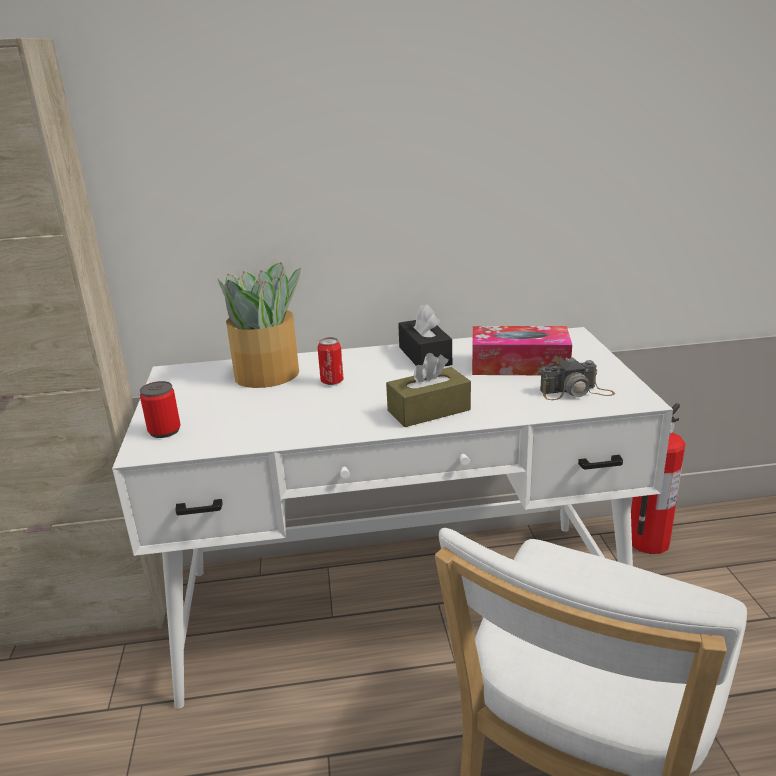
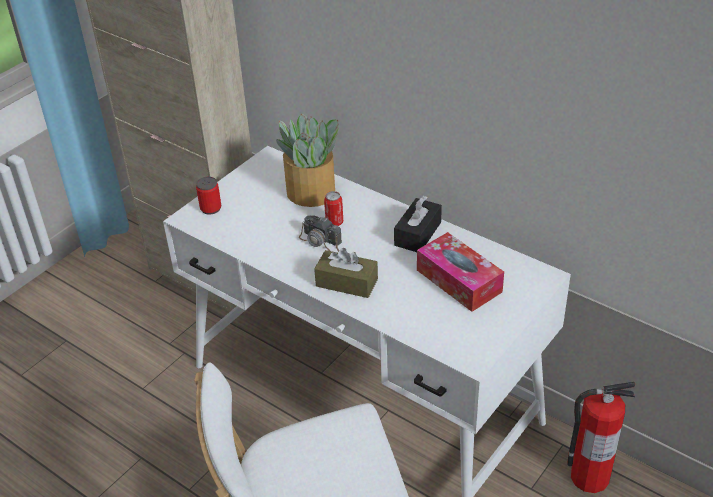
camera: 45 degrees right, 15 degrees up
(576, 392) = (449, 327): camera -> camera (322, 242)

